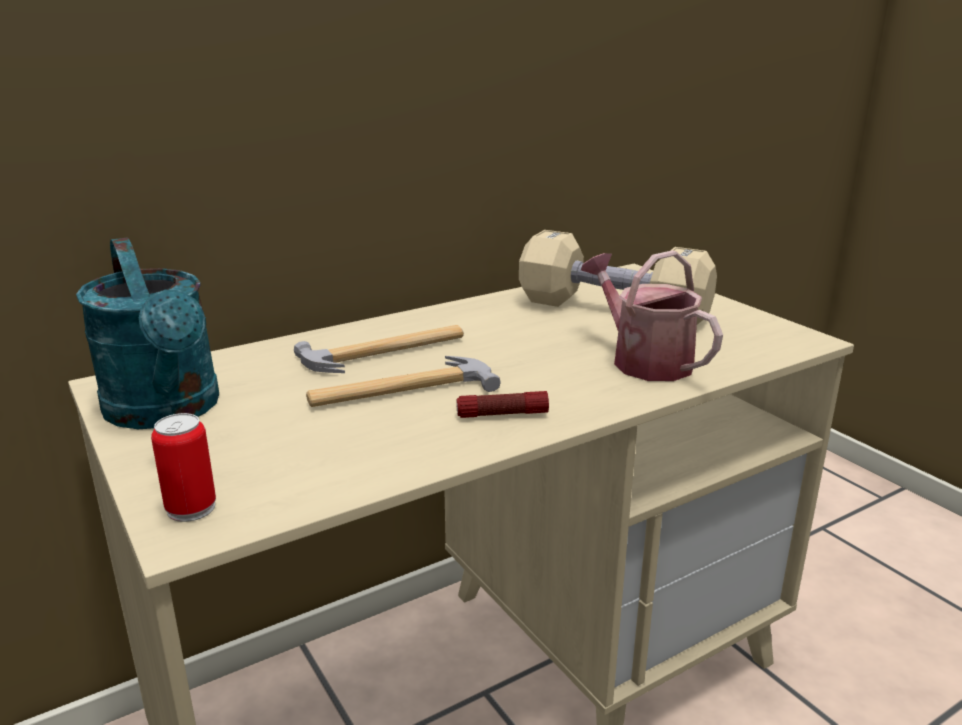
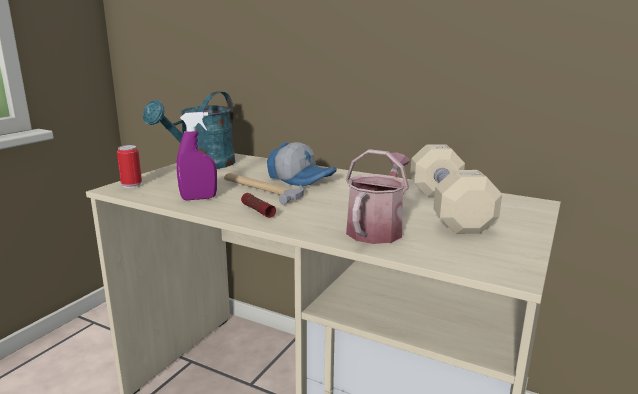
camera: 60 degrees right, 5 degrees down
(381, 450) = (199, 198): none -> purple spray bottle
(385, 353) = (301, 179): hammer -> cap

